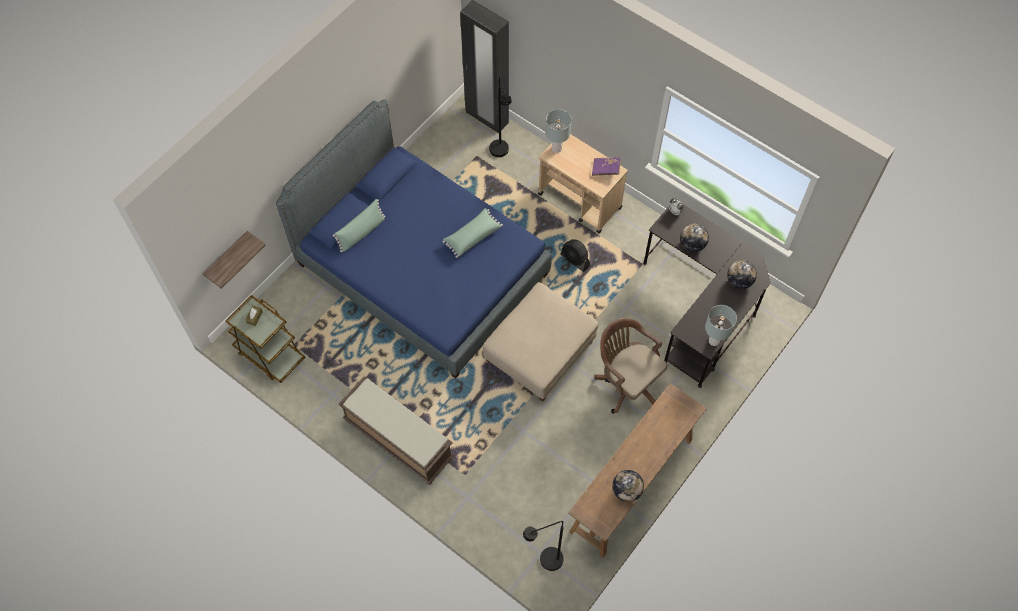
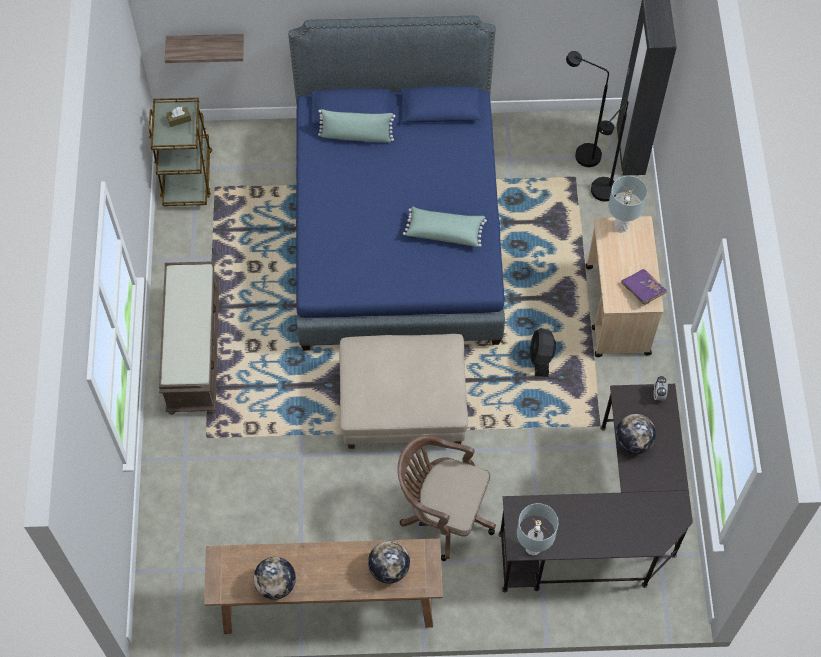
camera: 50 degrees right, 0 degrees up
(545, 562) = (174, 582): black floor lamp -> black floor lamp (580, 154)
(626, 382) = (443, 513): brown office chair -> brown office chair turned 75 degrees counterclockwise
(739, 281) = (632, 522): globe -> globe (389, 569)

